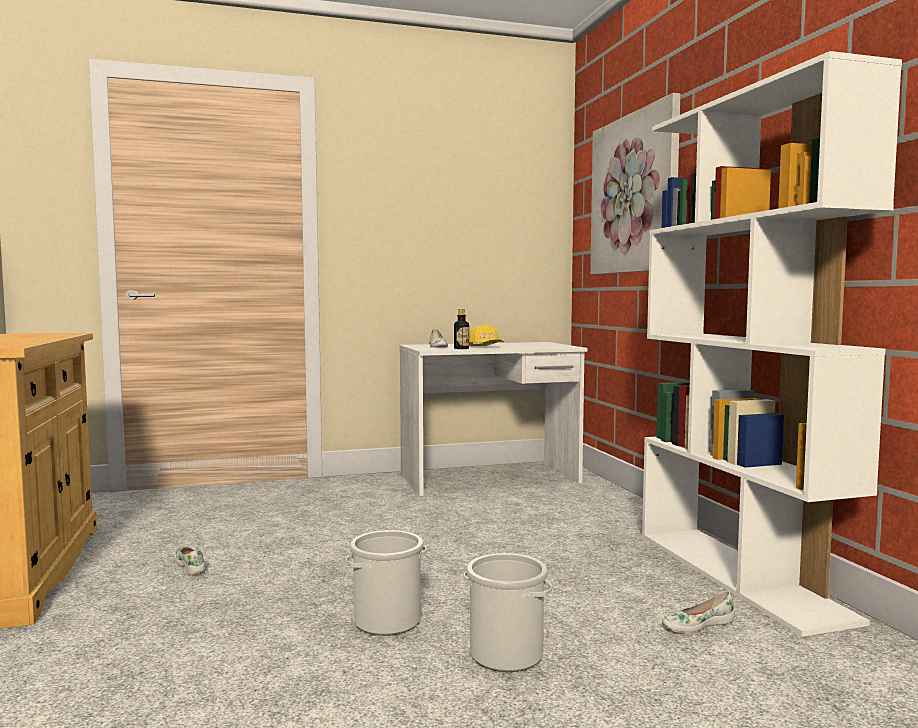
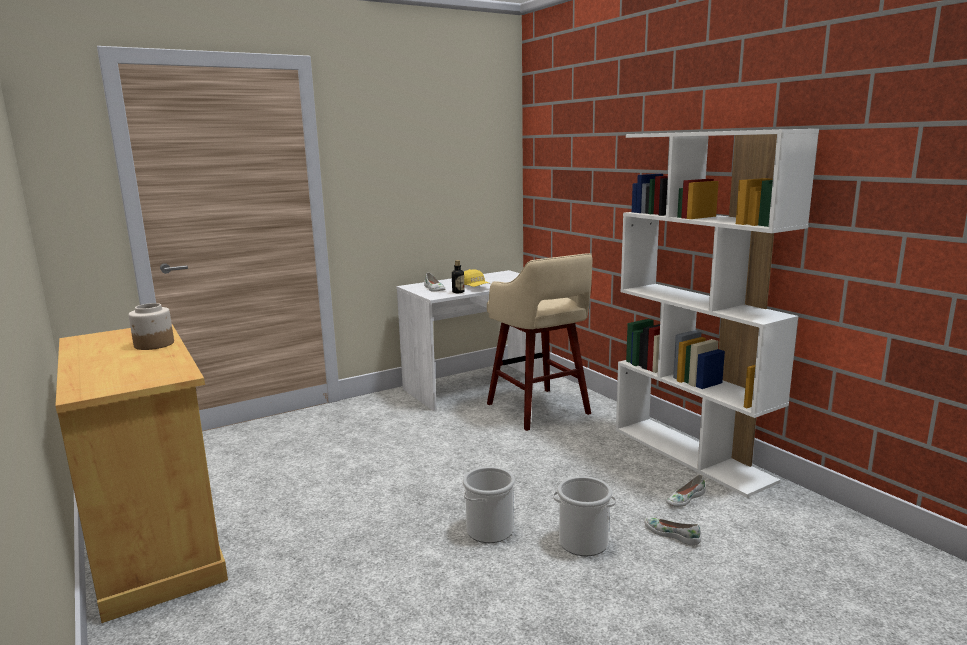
camera: 15 degrees left, 10 degrees up
(37, 337) = (154, 344): none -> jar
(191, 565) = (305, 506): white shoe -> white shoe (672, 534)
(552, 507) = (539, 410): none -> beige stool
(634, 194) = (587, 162): picture -> none

